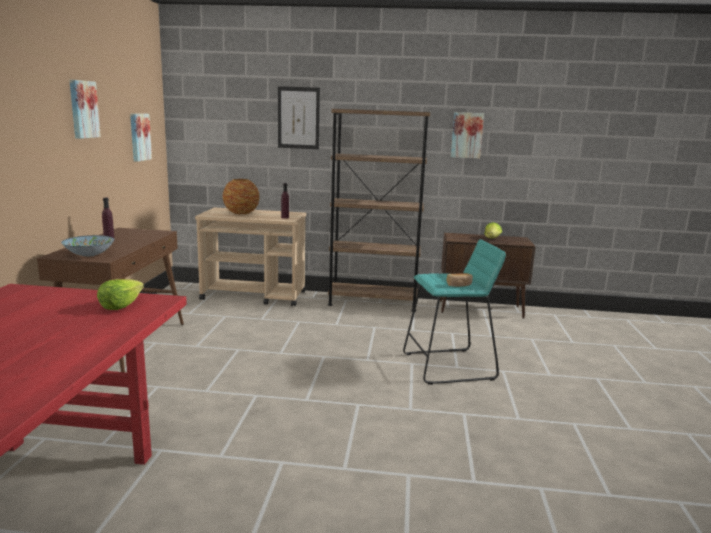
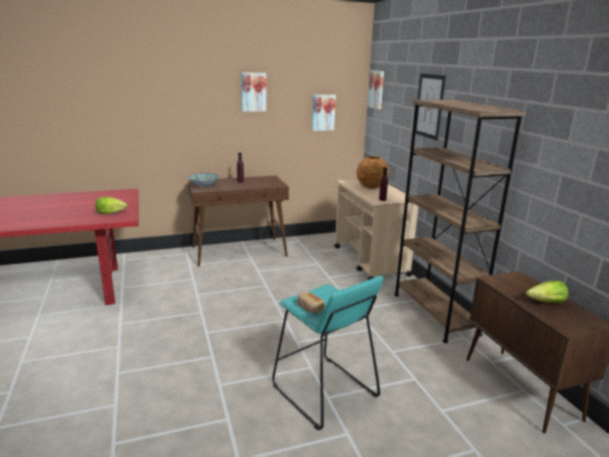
camera: 65 degrees right, 5 degrees up
(466, 135) = (566, 148): picture -> picture (377, 89)

